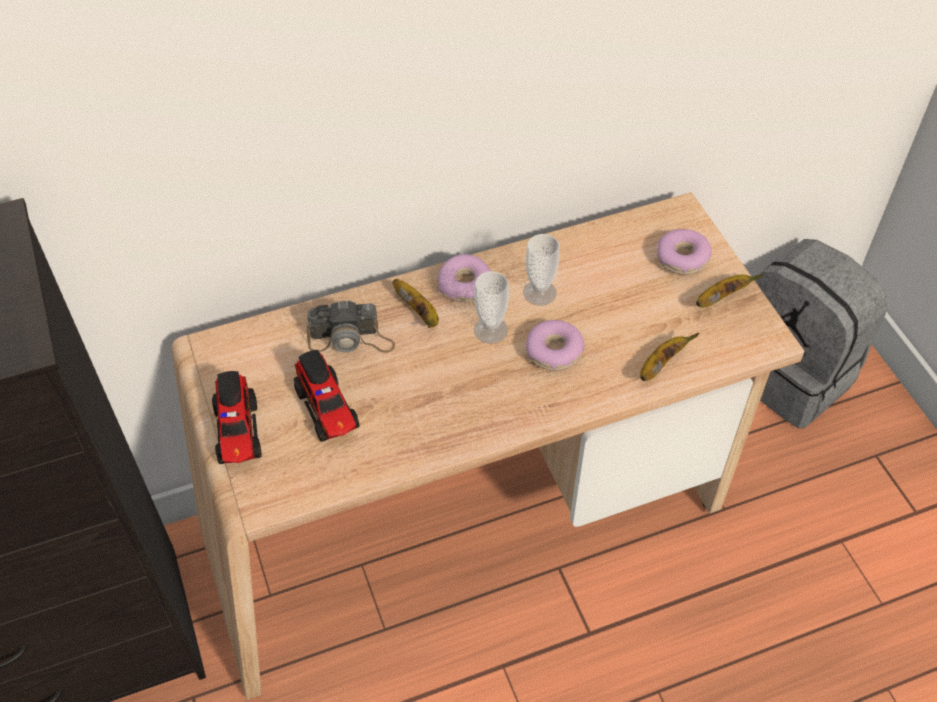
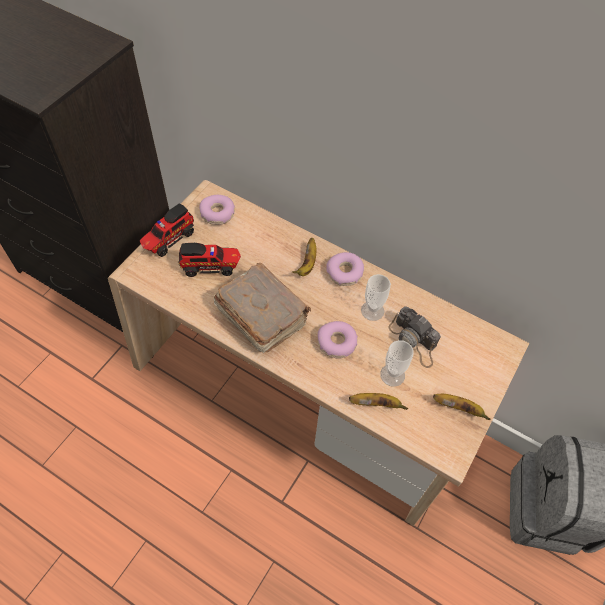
camera: 50 degrees right, 5 degrees up
(328, 411) = (211, 266): toy truck -> toy truck turned 120 degrees counterclockwise
(351, 339) = (264, 246): camera -> camera (414, 341)
(451, 401) = (261, 315): none -> brown book
(490, 330) = (324, 303): cup -> cup (392, 375)
(682, 258) = (469, 368): donut -> donut (217, 214)

